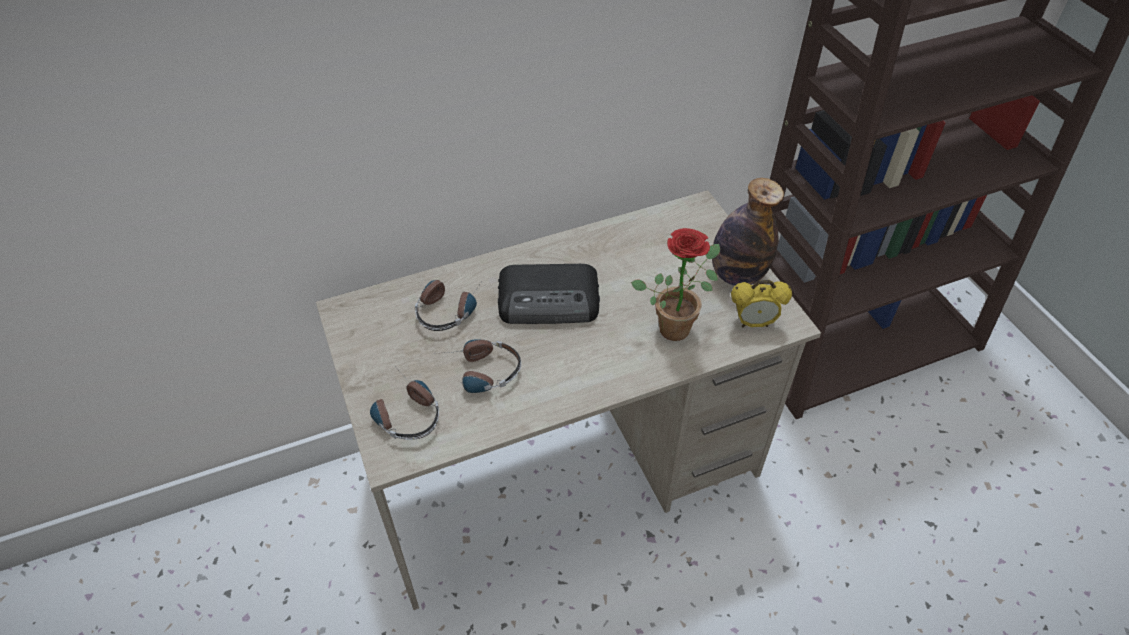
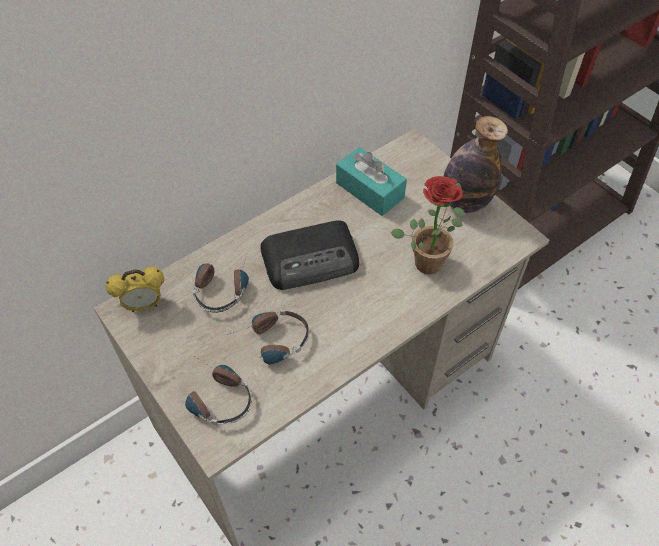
camera: 15 degrees left, 5 degrees up
(636, 244) = (369, 190): none -> turquoise tissue box
(753, 323) = (492, 243): alarm clock -> alarm clock (144, 305)

